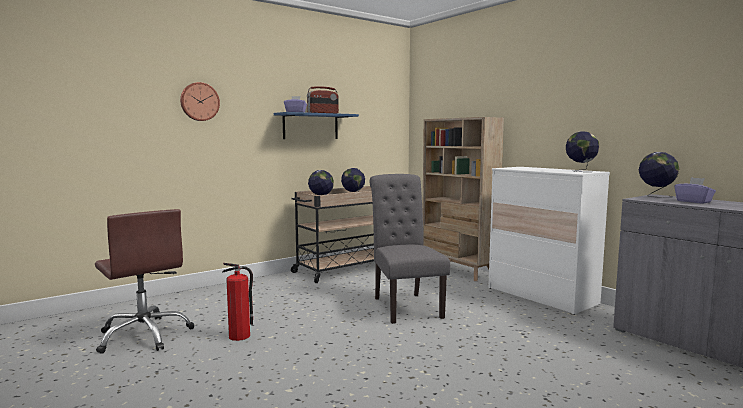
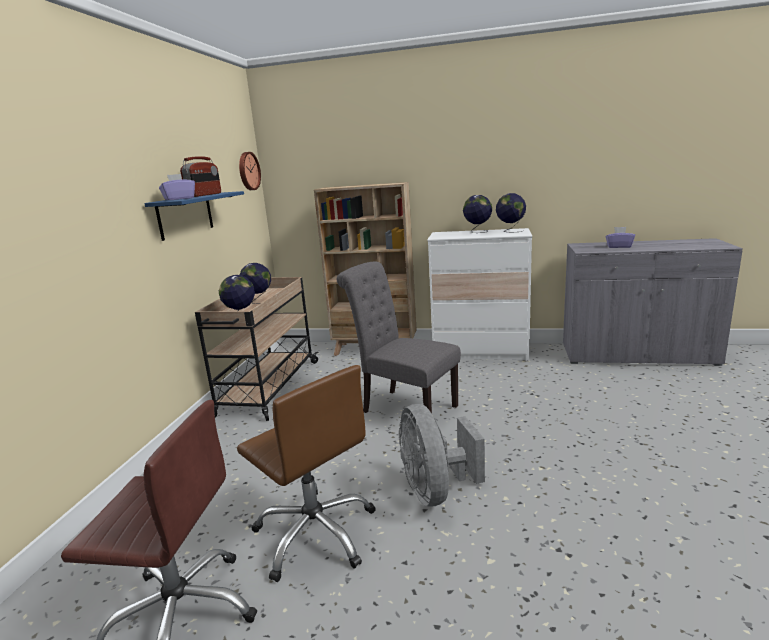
camera: 40 degrees left, 10 degrees up
(199, 101) = (46, 201): wall clock -> wall clock (248, 171)
(240, 336) = (316, 533): fire extinguisher -> brown office chair
(331, 349) = (435, 490): none -> grey fan
(656, 196) = (580, 245): globe -> globe (477, 232)

